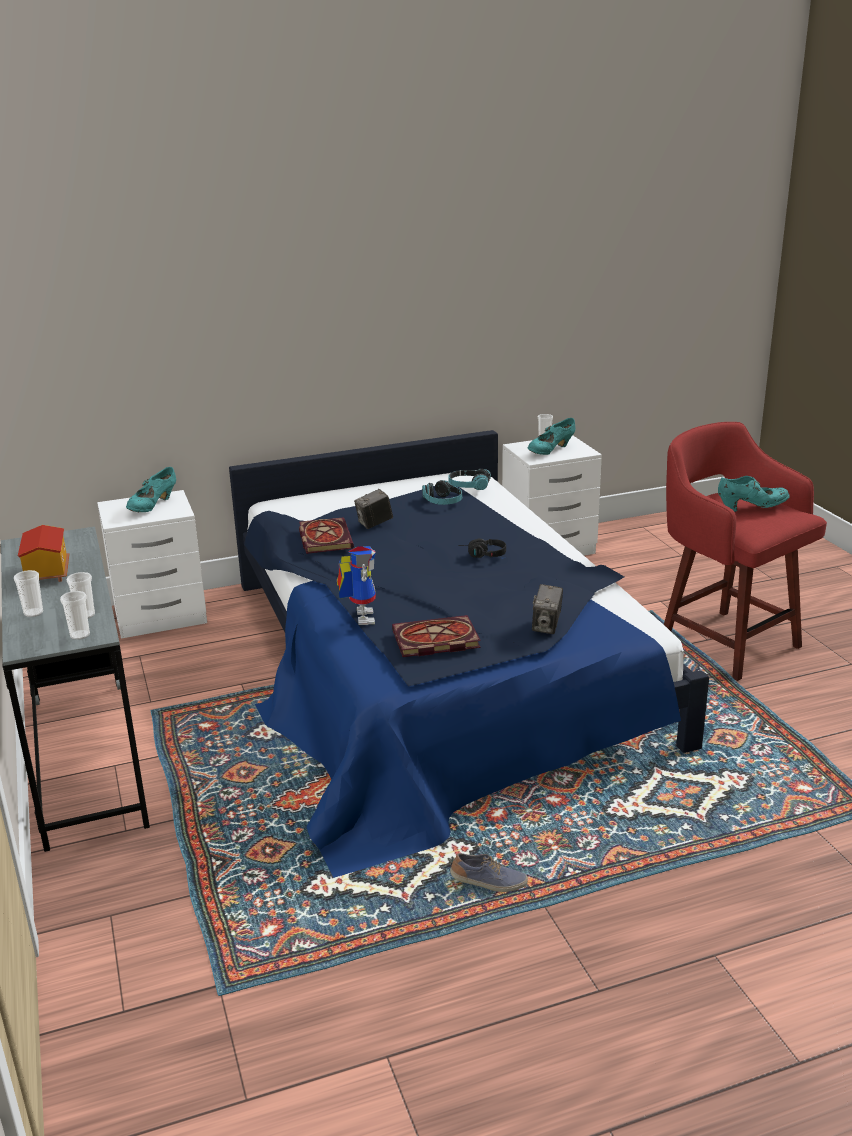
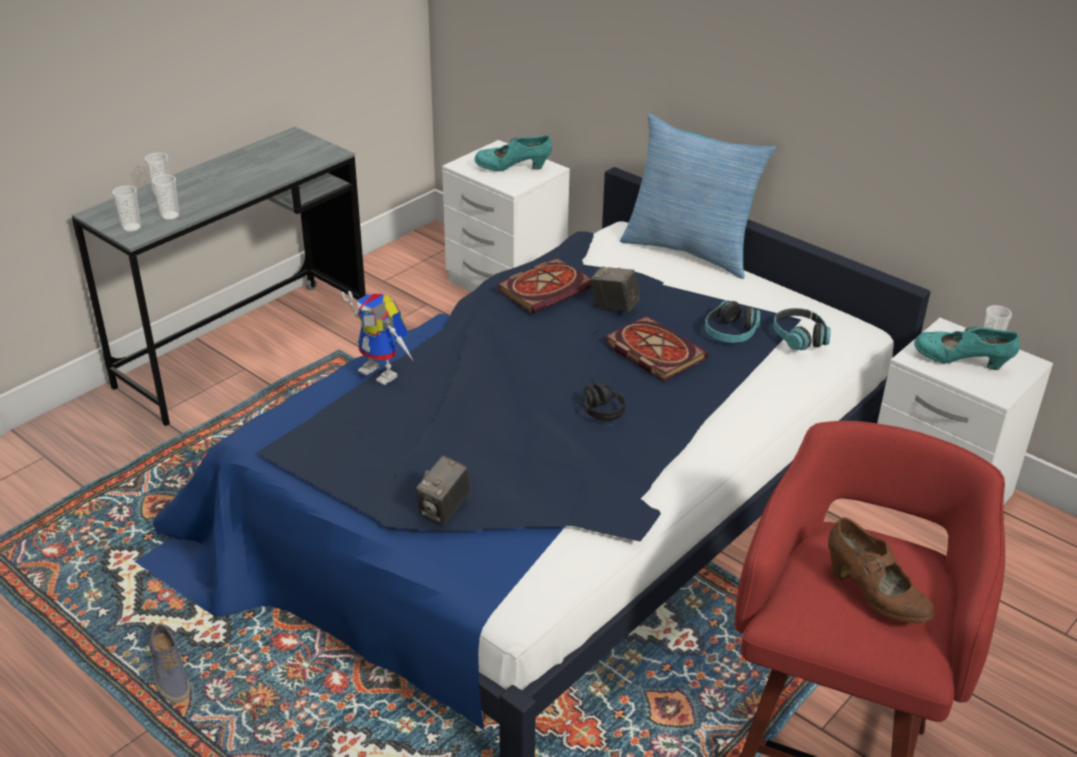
camera: 60 degrees right, 10 degrees up
(46, 573) = (240, 169): toy house -> none
(327, 491) = (690, 250): none -> pillow
(359, 616) = (385, 372): toy robot -> toy robot turned 75 degrees clockwise
(434, 640) = (357, 437): book -> book (652, 351)
(546, 626) = (444, 510): camera -> camera turned 45 degrees counterclockwise
(752, 508) = (874, 596): turquoise shoe -> brown shoe

